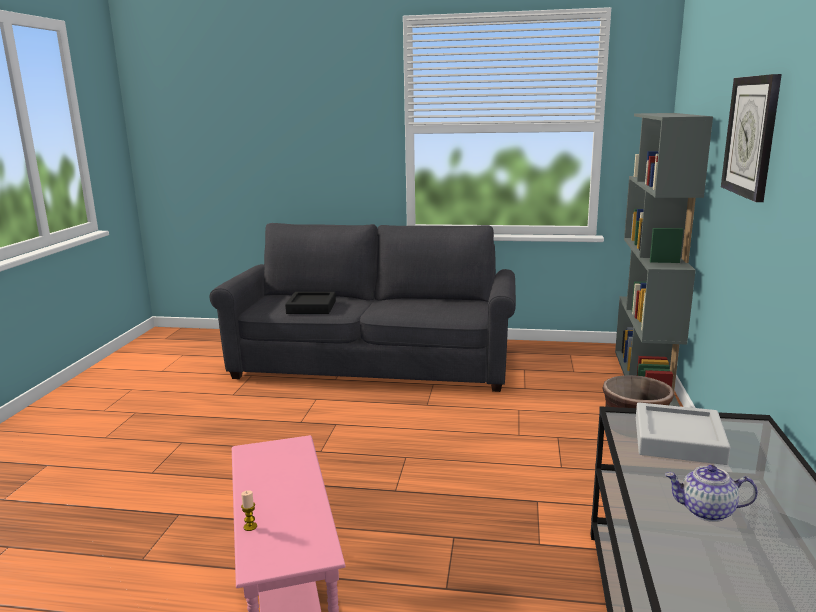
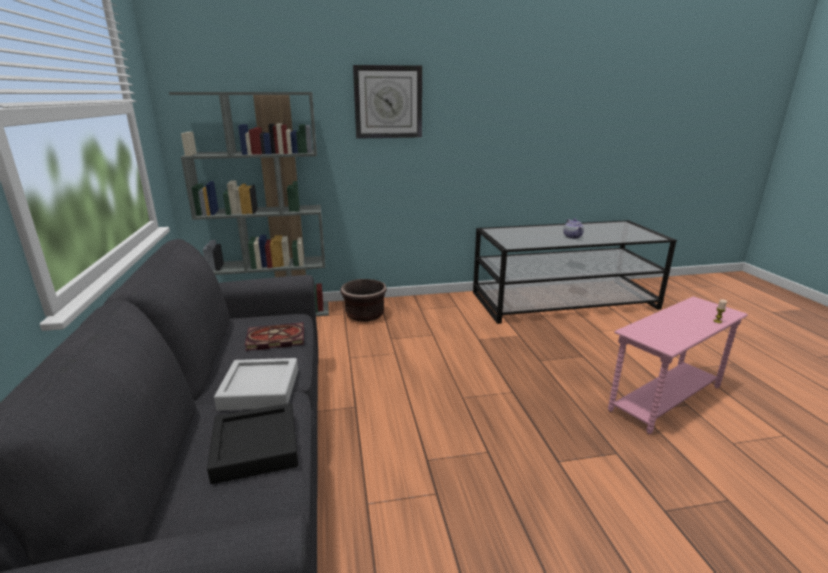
camera: 110 degrees left, 5 degrees up
(435, 311) = (274, 339): none -> book
(678, 440) = (521, 239): grey tray -> grey tray (260, 389)

